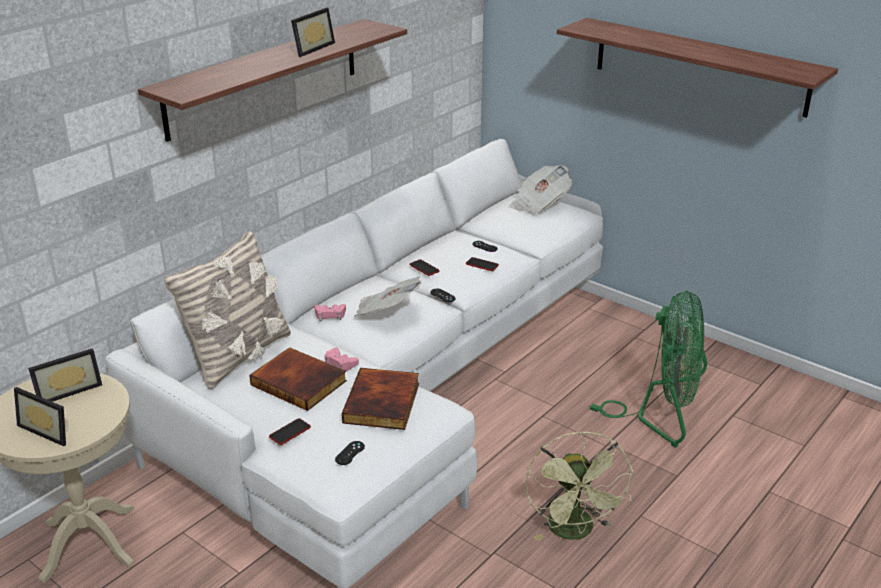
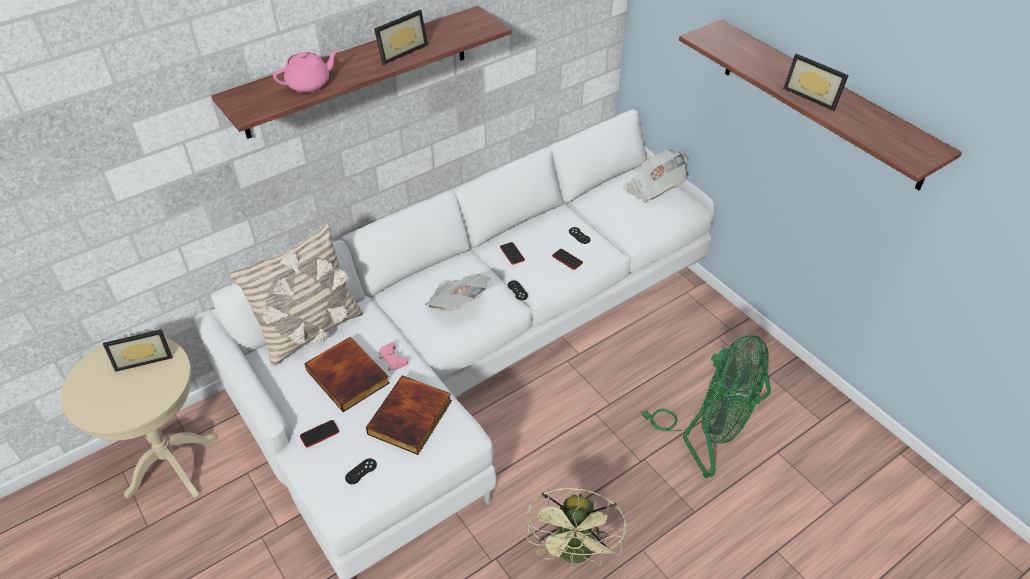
camera: 15 degrees right, 15 degrees up
(49, 429) = (114, 401): picture frame -> picture frame (813, 96)
(235, 74) = (309, 84): none -> pink teapot
(330, 315) = (406, 296): pink game controller -> none

